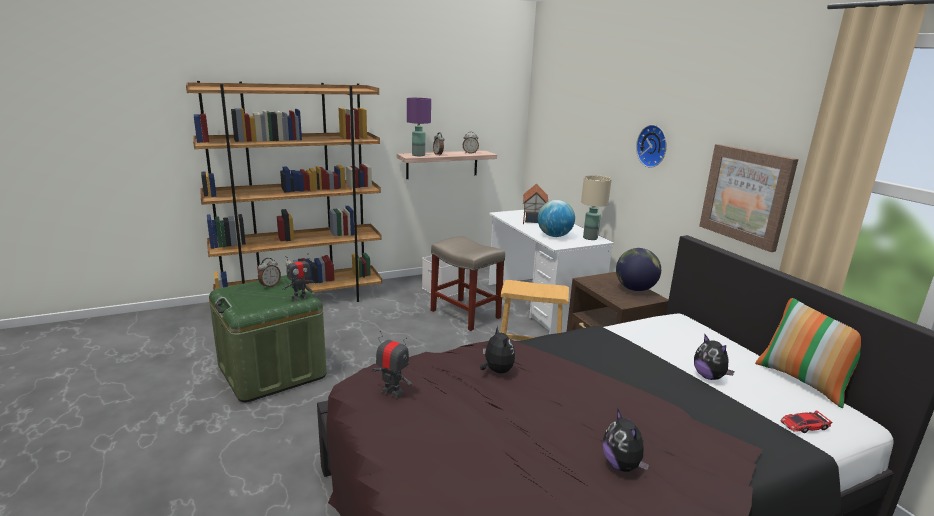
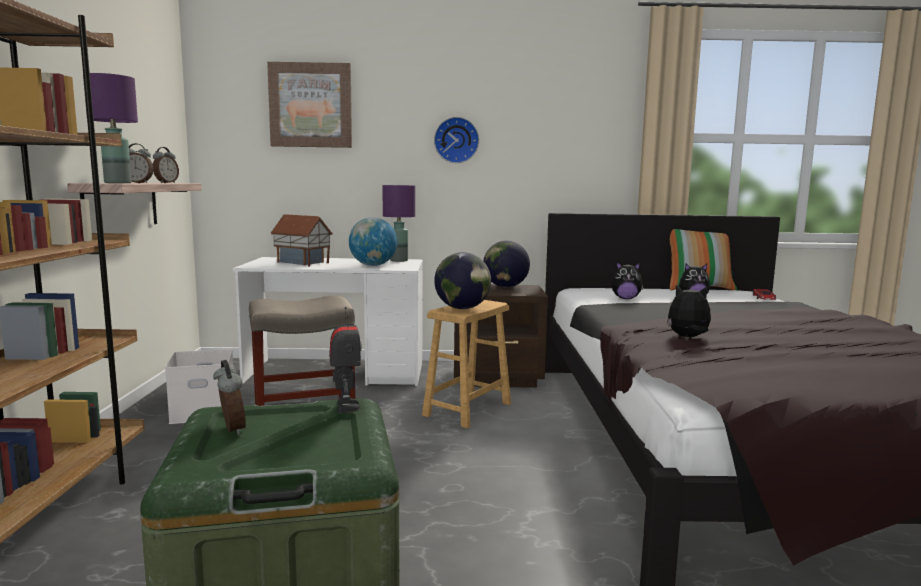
camera: 65 degrees left, 10 degrees down
(392, 391) = (741, 376): toy robot -> none
(525, 287) = (462, 308): none -> globe
(590, 238) = (399, 260): beige table lamp -> purple table lamp
(622, 465) = (849, 332): plush toy -> plush toy (625, 298)
(746, 195) = (579, 167): picture -> picture (311, 105)

